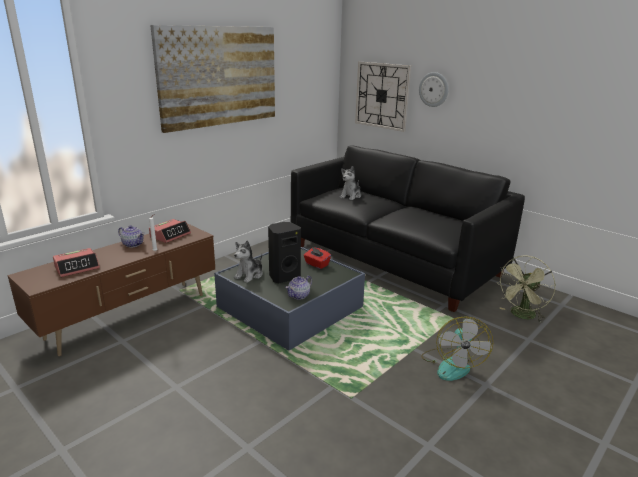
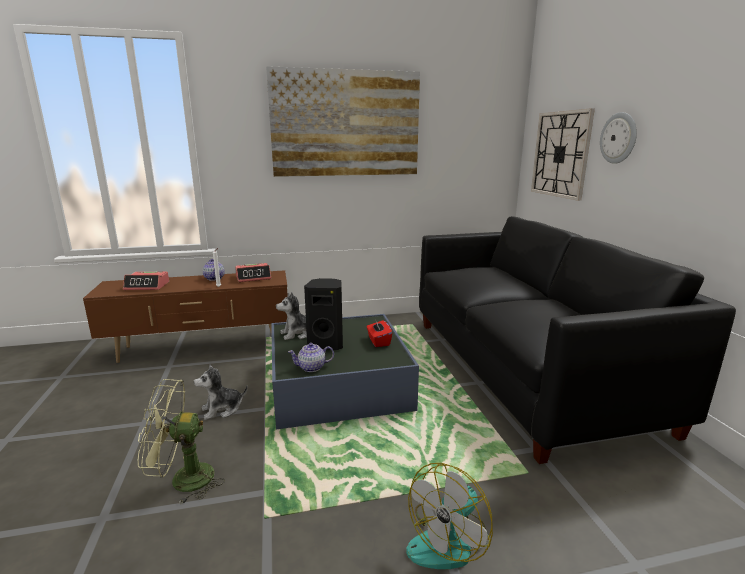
camera: 35 degrees right, 5 degrees down
(351, 196) = (482, 274): plush toy -> plush toy (222, 409)
(521, 316) = (661, 517): green fan -> green fan (182, 480)

